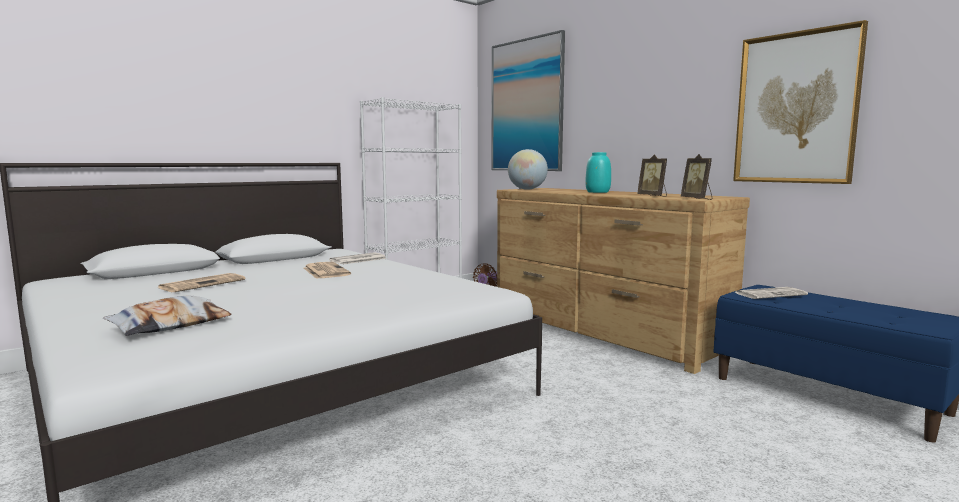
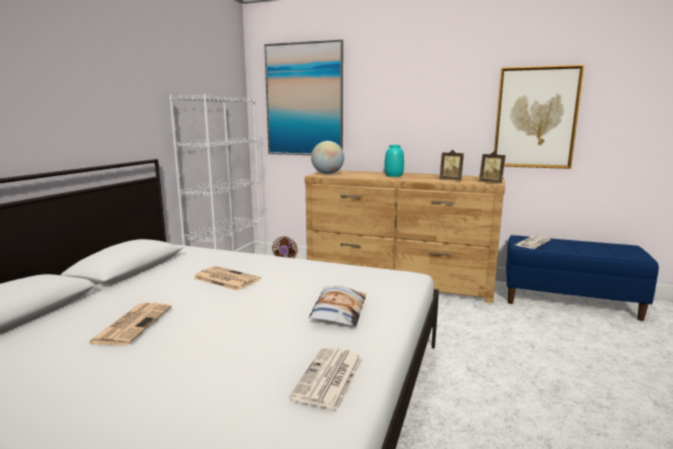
camera: 30 degrees left, 5 degrees up
(171, 325) = (236, 396): pillow -> pillow (338, 311)
(358, 259) = (223, 258): newspaper -> newspaper (329, 378)

